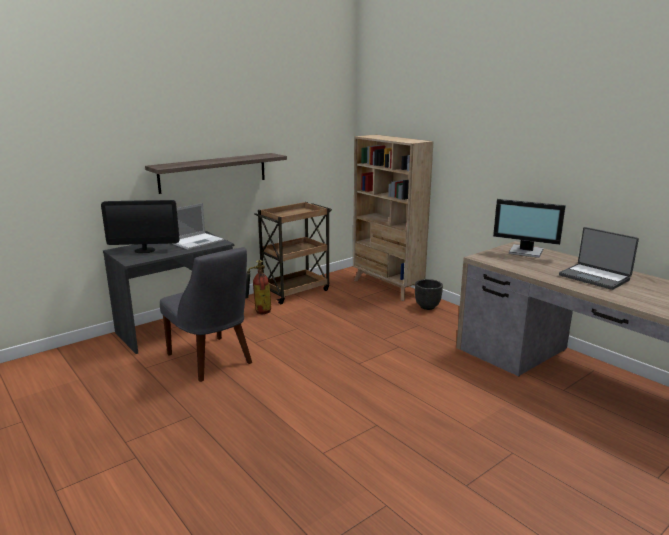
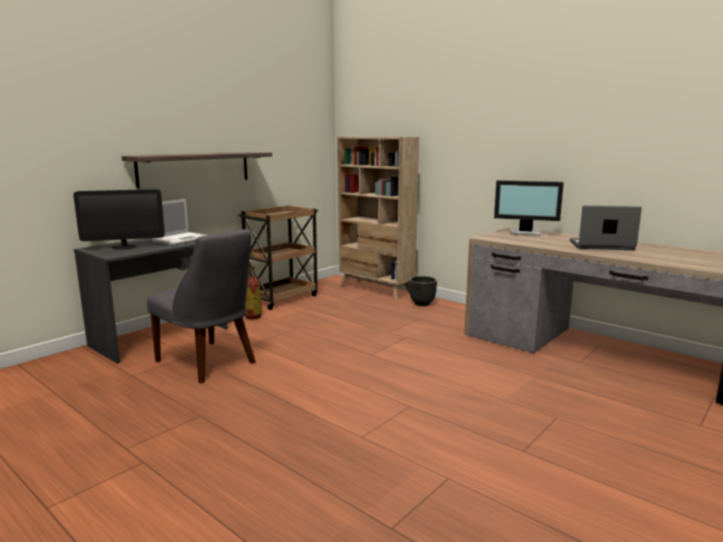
camera: 10 degrees left, 5 degrees down
(595, 277) = (601, 246): laptop -> laptop turned 150 degrees clockwise

